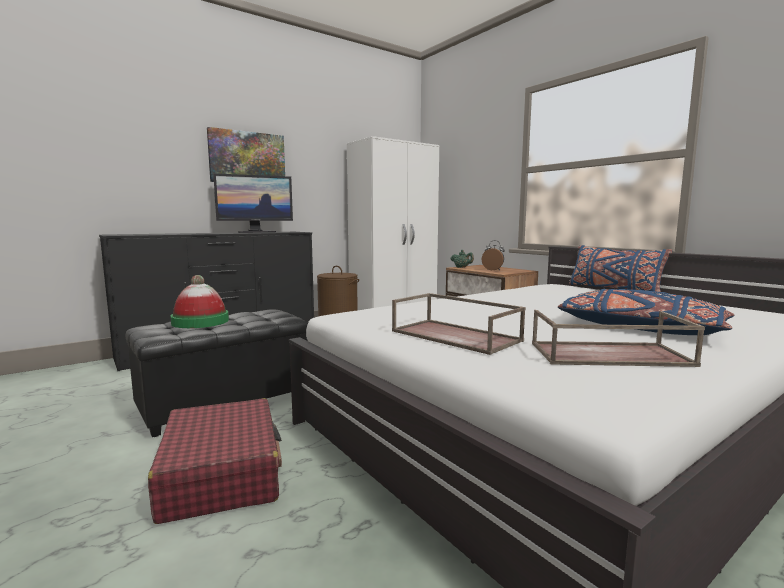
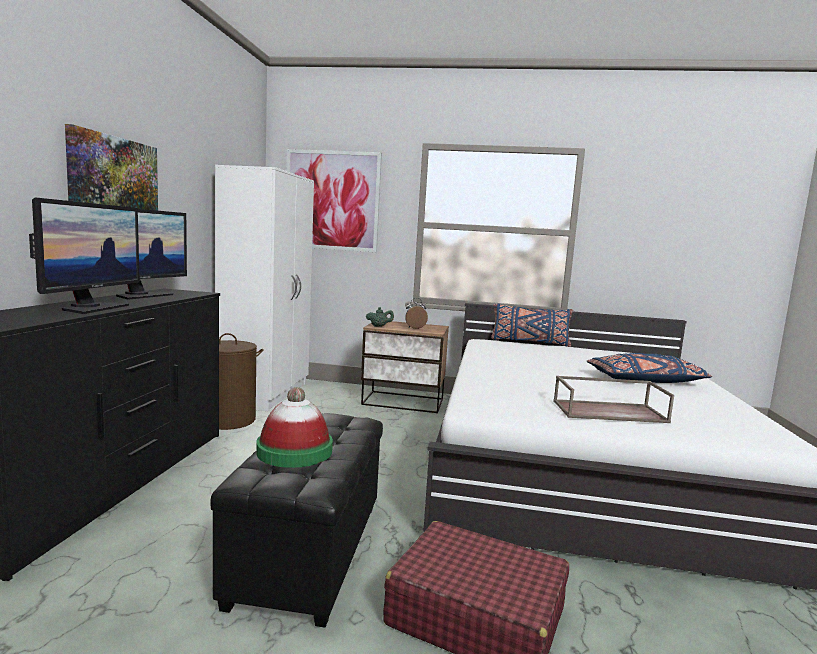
camera: 45 degrees left, 0 degrees up
(196, 233) = (91, 308): none -> monitor
(459, 160) = (332, 200): none -> picture
(608, 355) = (695, 407): brown tray -> none

